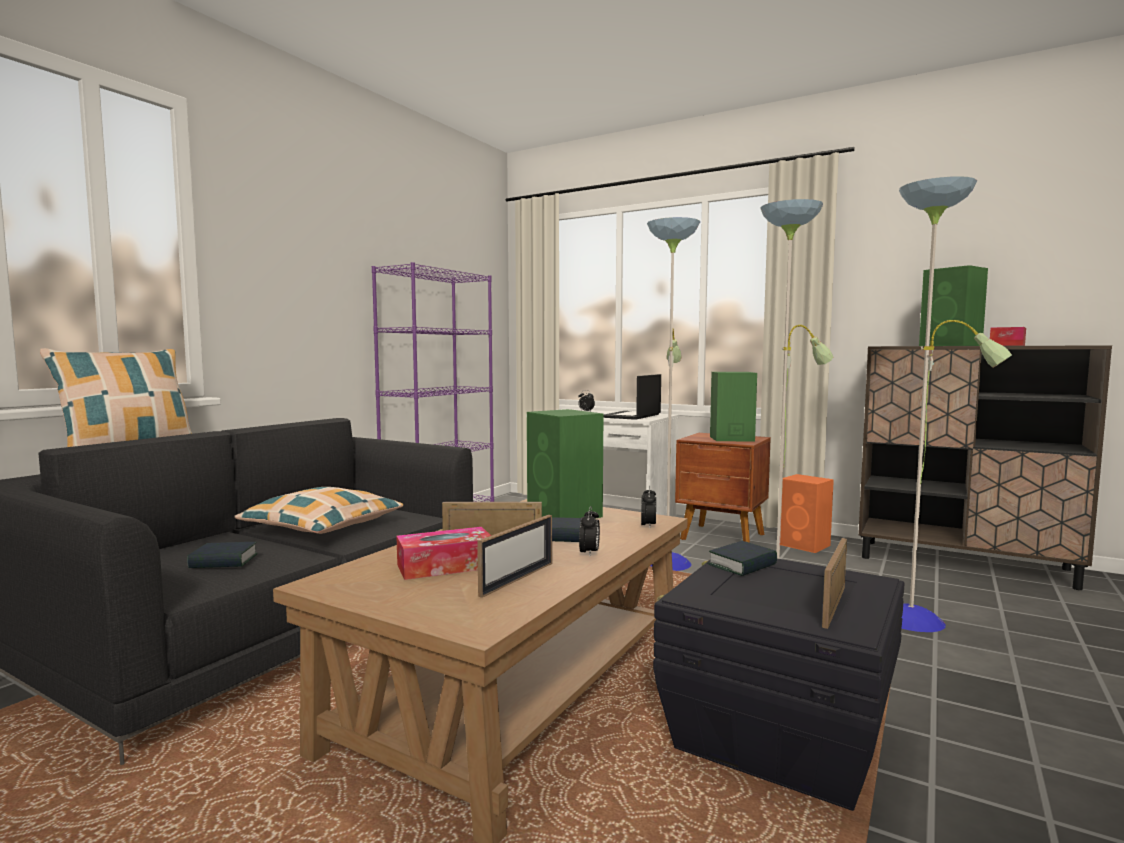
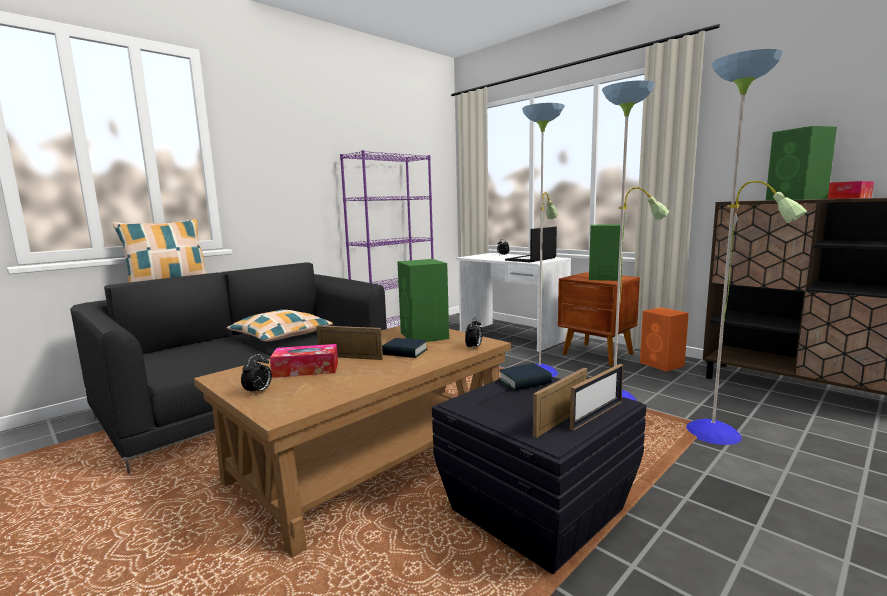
camera: 15 degrees right, 5 degrees up
(223, 561) = (204, 356): book -> none
(517, 579) = (341, 382): picture frame -> picture frame (597, 415)
(589, 553) = (409, 366): alarm clock -> alarm clock (258, 392)

